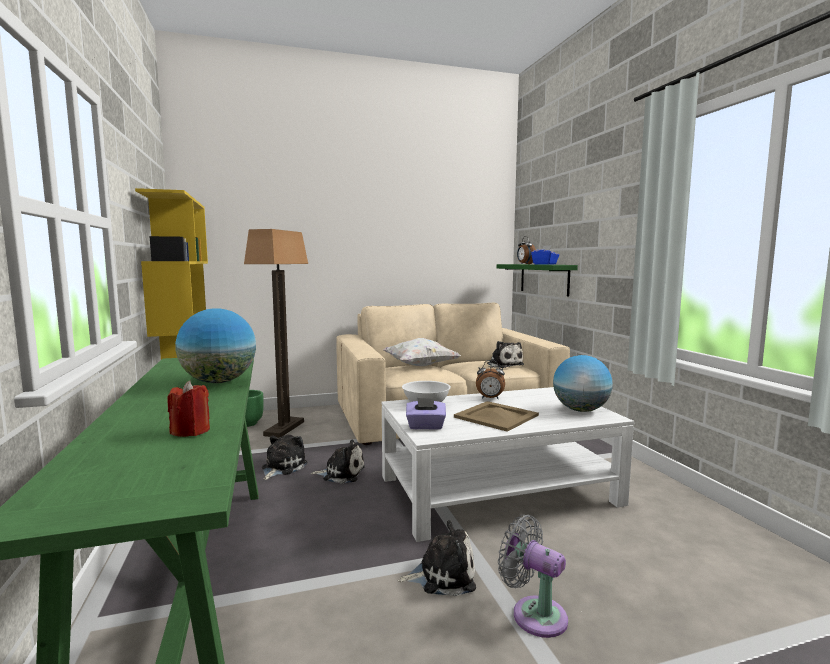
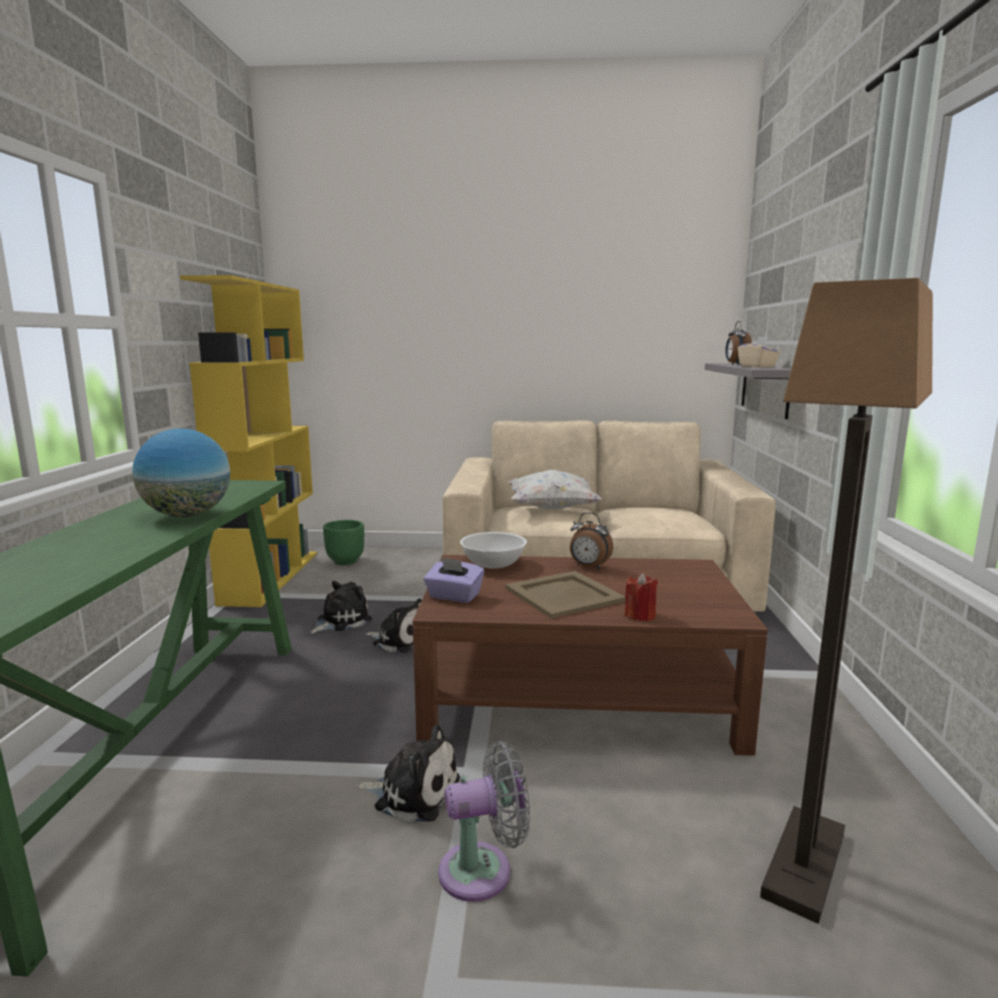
camera: 20 degrees right, 5 degrees up
(191, 431) = (61, 574): red candle -> red candle (640, 615)
(284, 428) = (381, 572): floor lamp -> floor lamp (803, 863)
(498, 490) = (579, 696): white coffee table -> brown coffee table
(504, 364) = (673, 517): plush toy -> none
(534, 614) = (483, 870): grey fan -> grey fan turned 105 degrees clockwise
(544, 264) = (757, 366): blue tissue box -> beige tissue box
(544, 279) = (765, 388): green shelf -> grey shelf
(581, 410) = (702, 601): globe -> none

